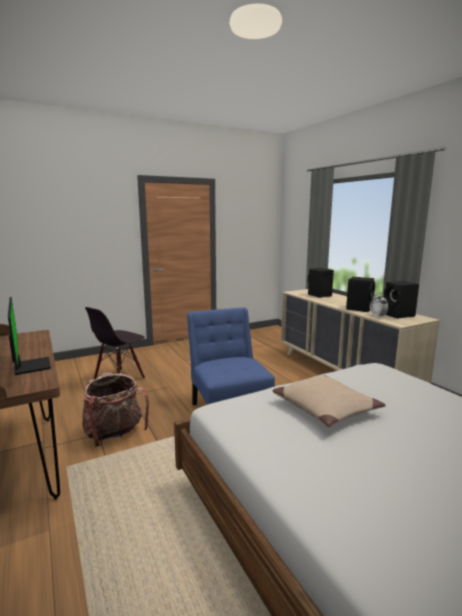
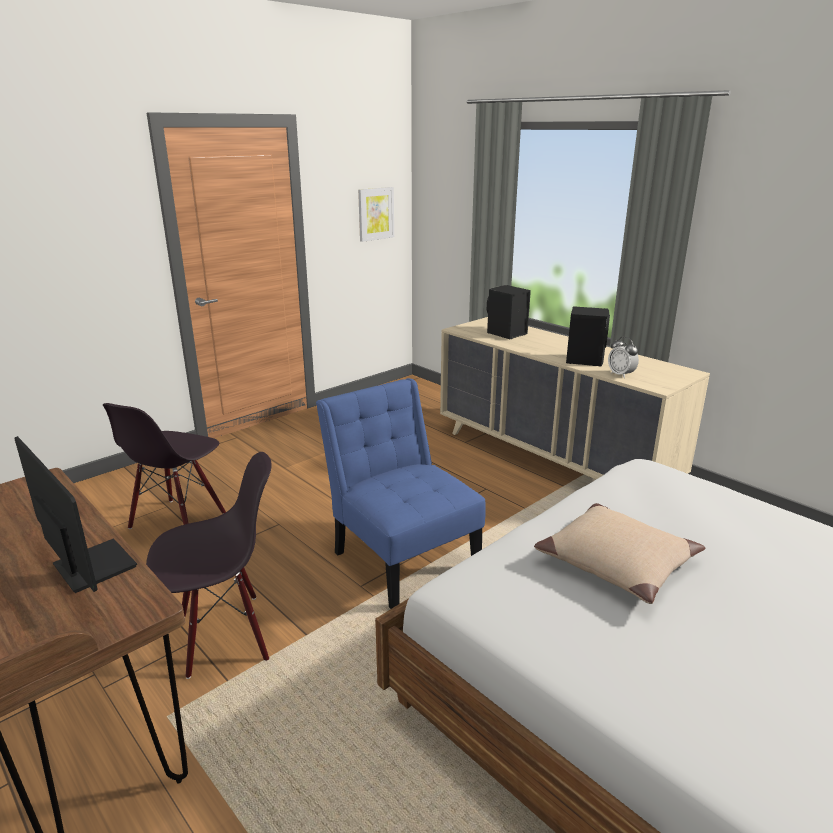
camera: 15 degrees left, 10 degrees up
(114, 434) = (224, 636): backpack -> black chair
(258, 232) = (375, 214): none -> picture
(399, 315) = (650, 369): black speaker -> none

